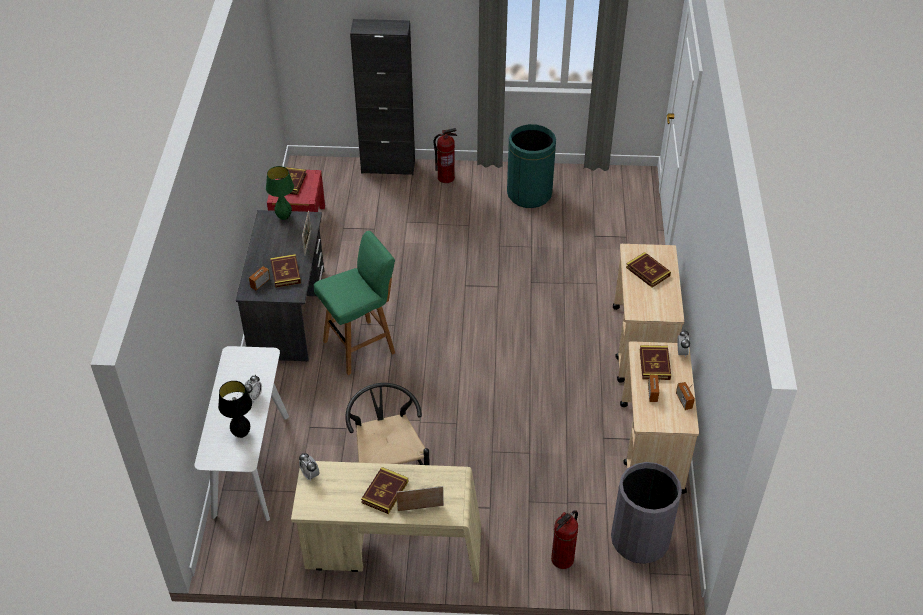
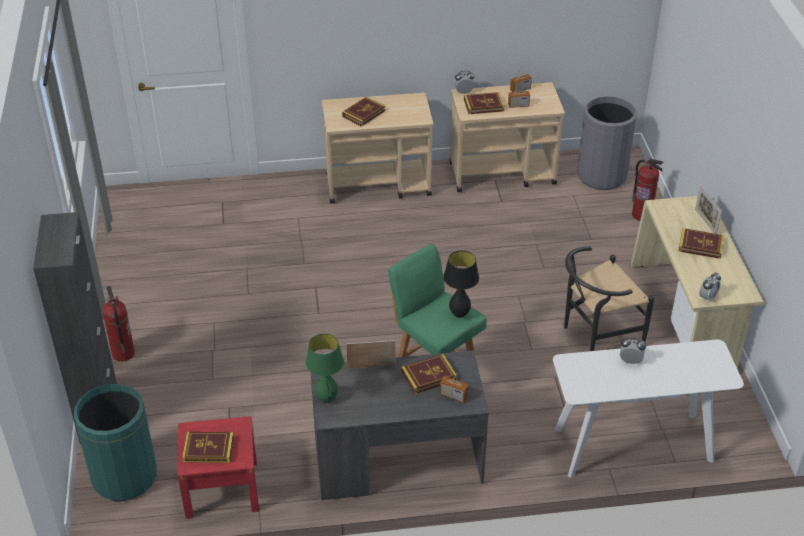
camera: 100 degrees left, 5 degrees down
(241, 434) = (683, 359): black table lamp -> black table lamp (459, 314)
(529, 194) = (153, 278): green trash can -> green trash can (124, 476)

